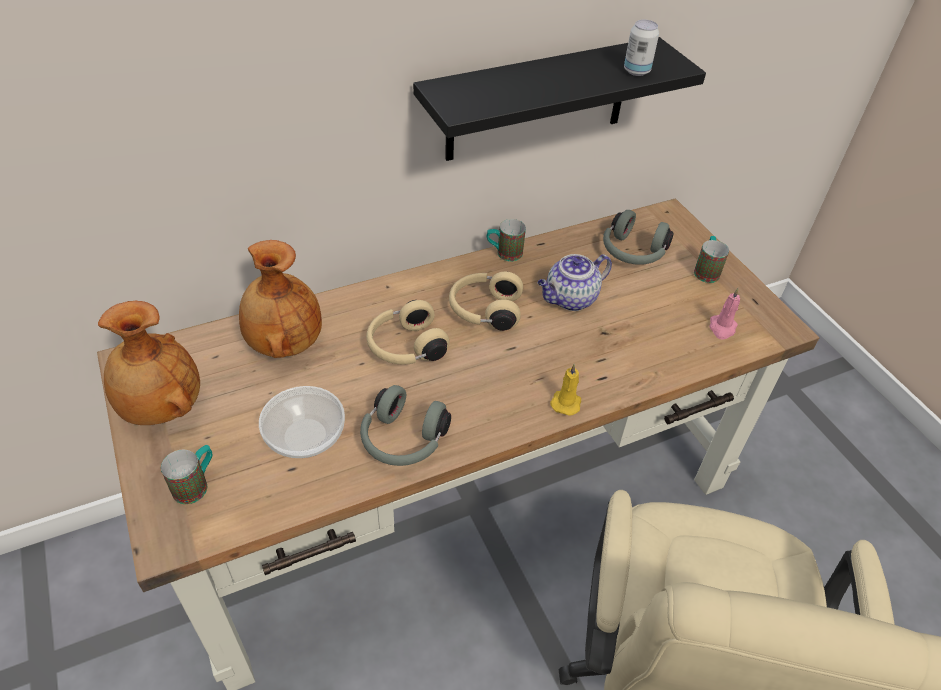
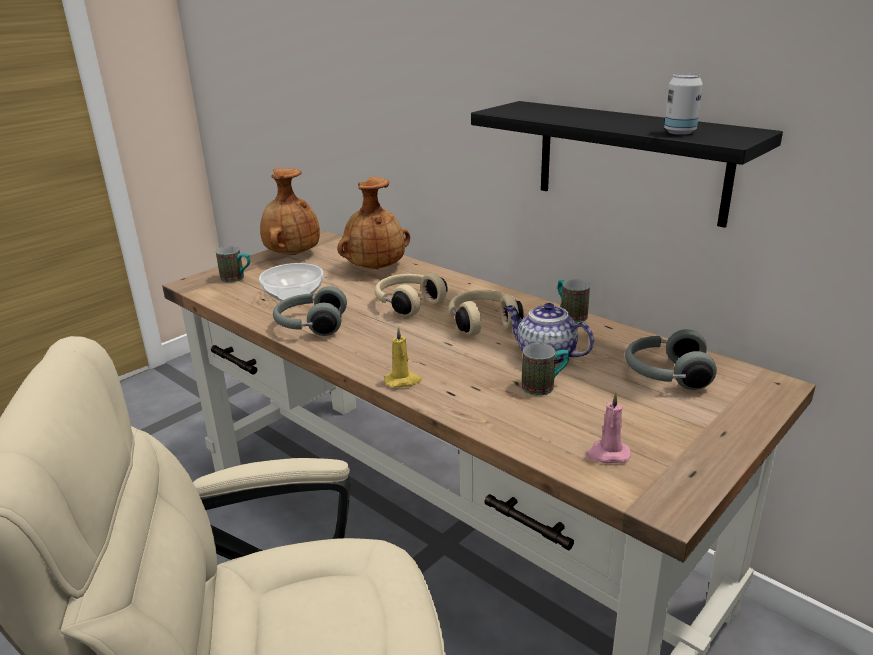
camera: 70 degrees right, 20 degrees down
(706, 270) = (703, 427): mug -> mug (544, 386)

